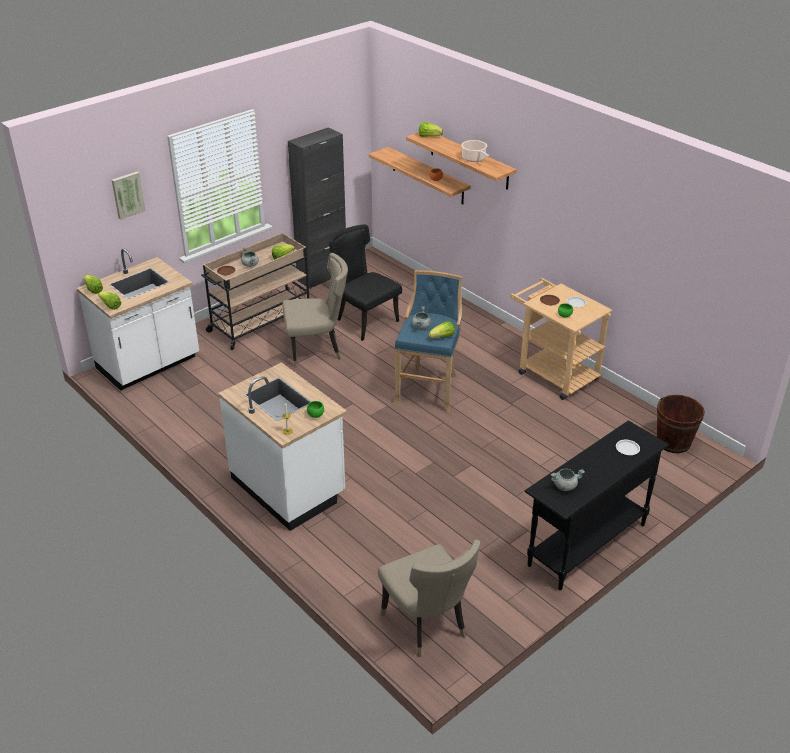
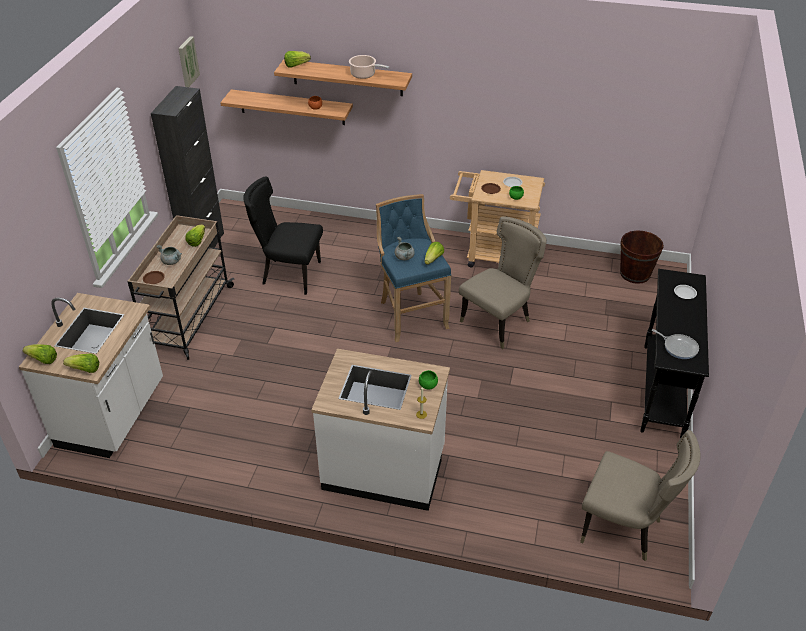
camera: 35 degrees left, 5 degrees up
(127, 194) = (38, 233): picture -> picture (187, 61)
(317, 350) = (273, 322): beige chair -> beige chair (499, 322)
(565, 486) = (678, 347): grey cooking pot -> frying pan

